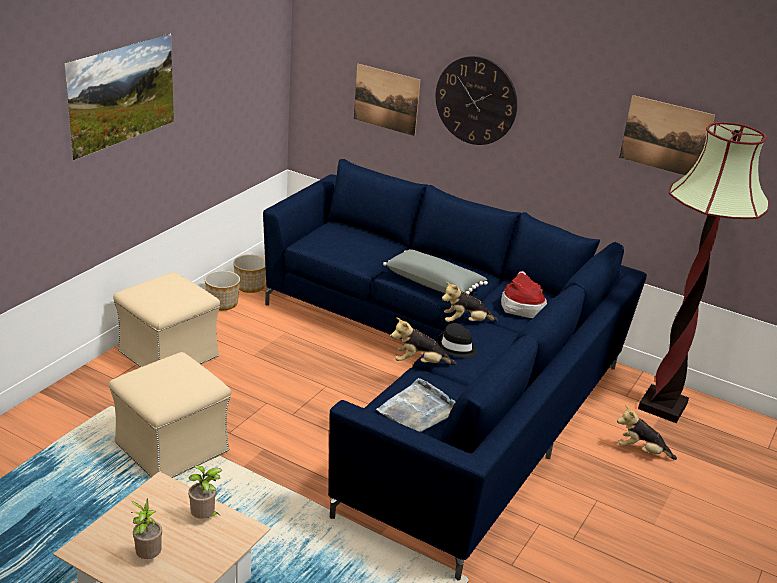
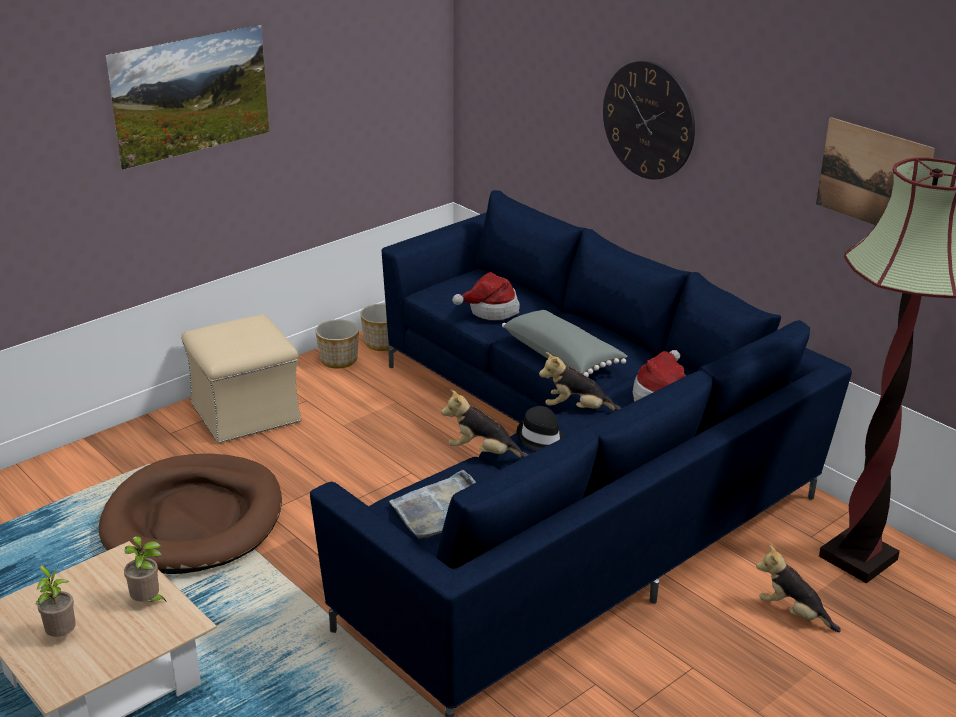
camera: 20 degrees right, 0 degrees up
(173, 447) = (194, 519): beige ottoman -> brown dog bed
(361, 253) = (490, 310): none -> hat
(386, 99) = (551, 116): picture -> none

